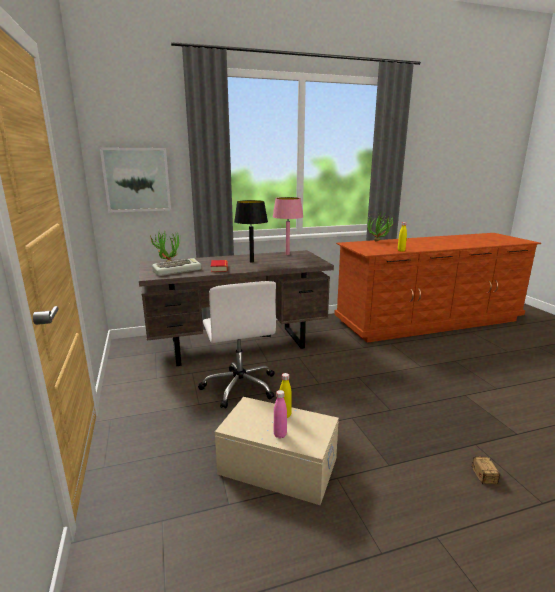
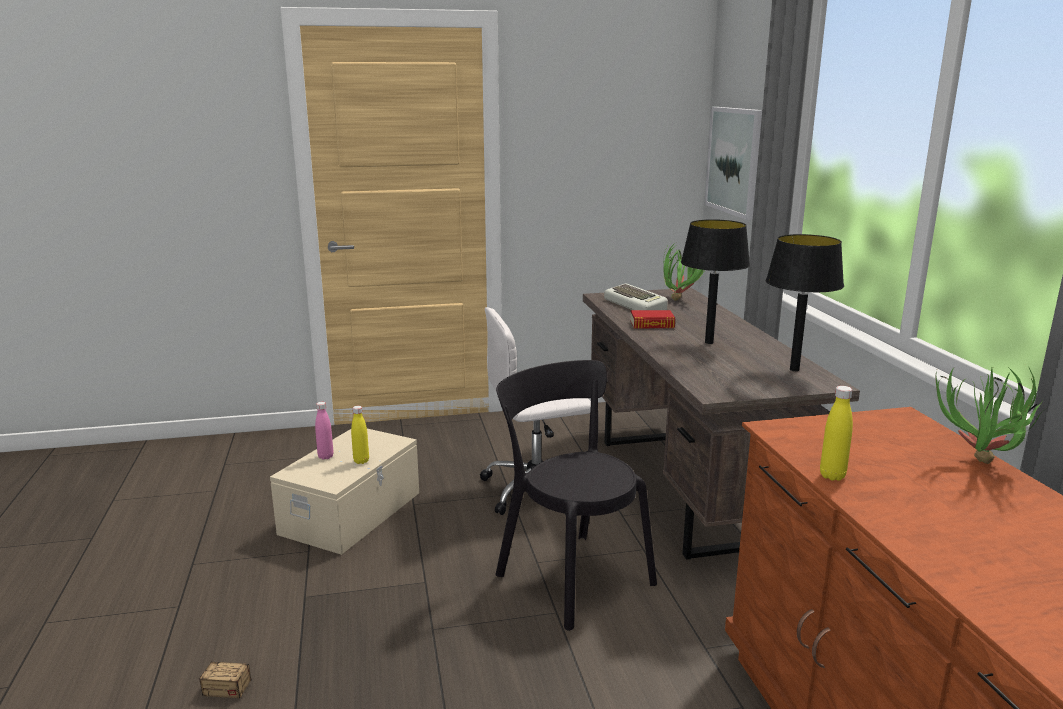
camera: 95 degrees right, 0 degrees up
(287, 254) = (794, 369): pink table lamp -> black table lamp
(327, 374) = (570, 575): none -> black chair

